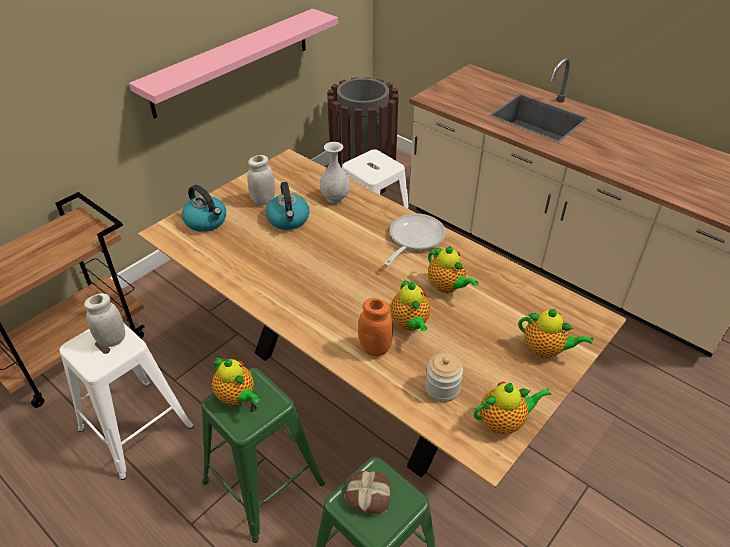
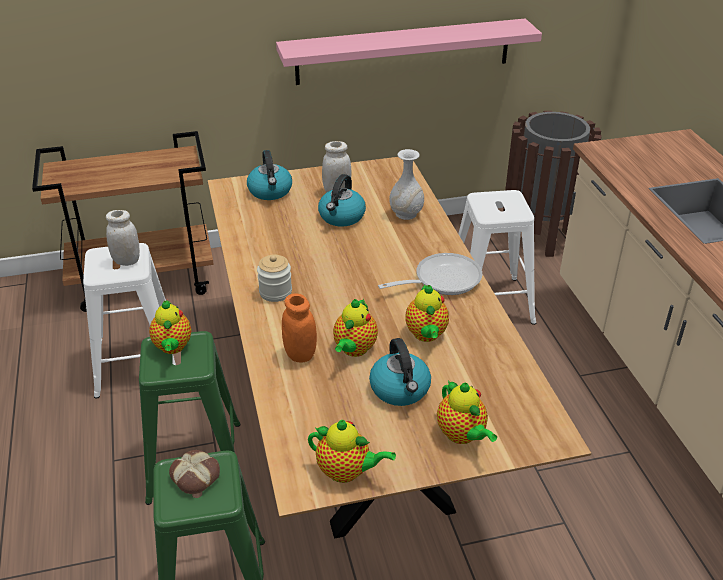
camera: 35 degrees right, 5 degrees down
(442, 388) = (322, 415): jar -> jar (275, 292)
(473, 338) = (400, 389): none -> kettle

